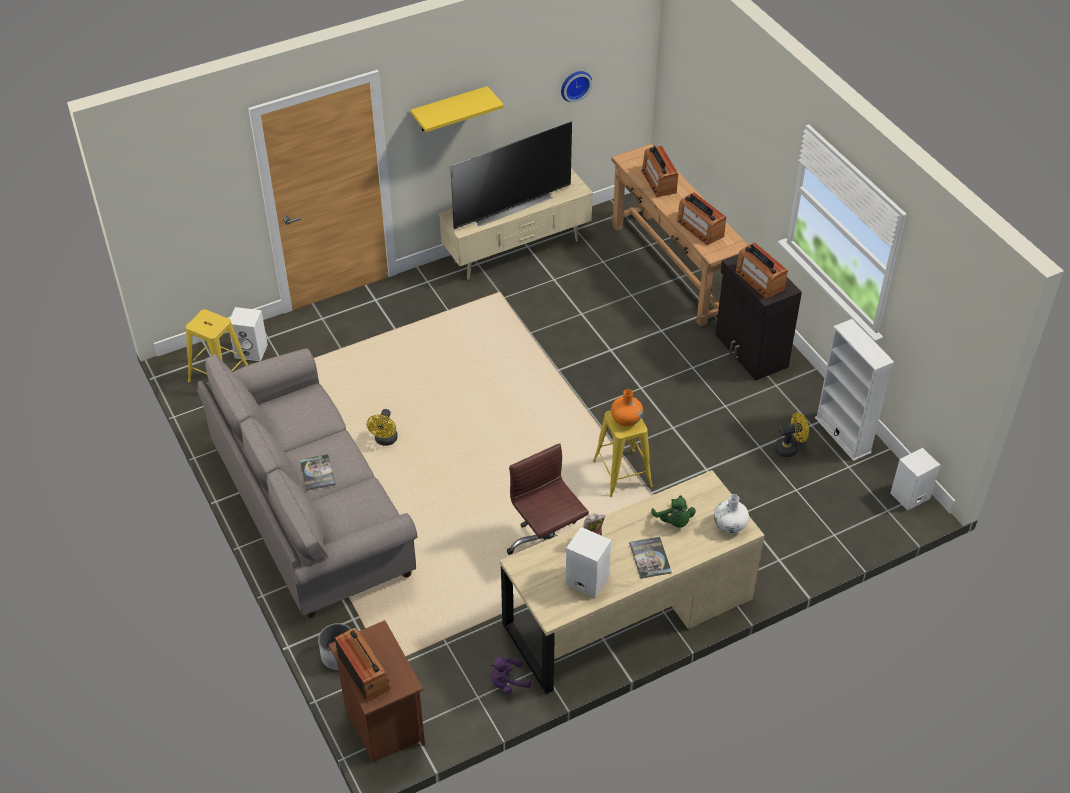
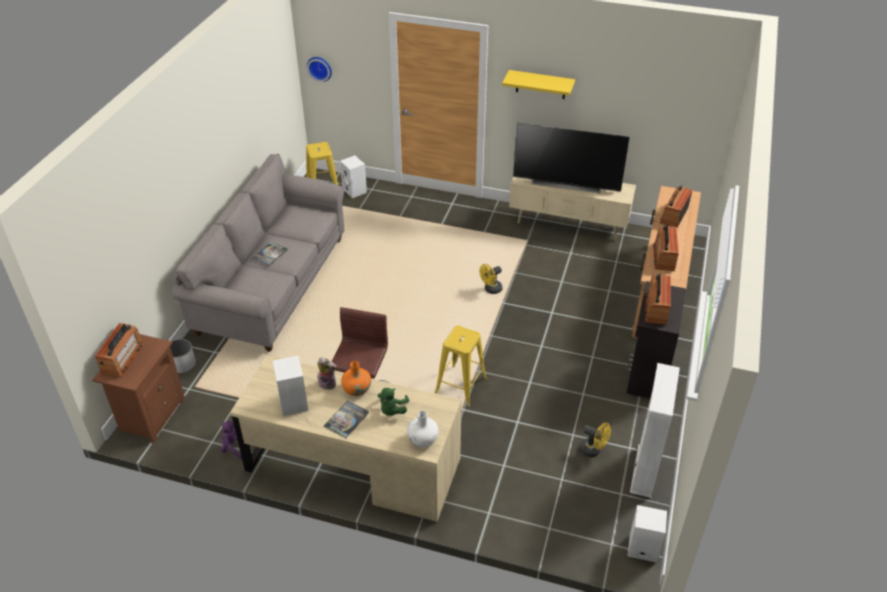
camera: 45 degrees right, 5 degrees down
(385, 440) = (356, 276): yellow fan -> yellow fan (491, 290)
(574, 85) = (652, 114): wall clock -> wall clock (320, 68)
(626, 419) = (463, 338): orange vase -> orange vase (357, 389)

